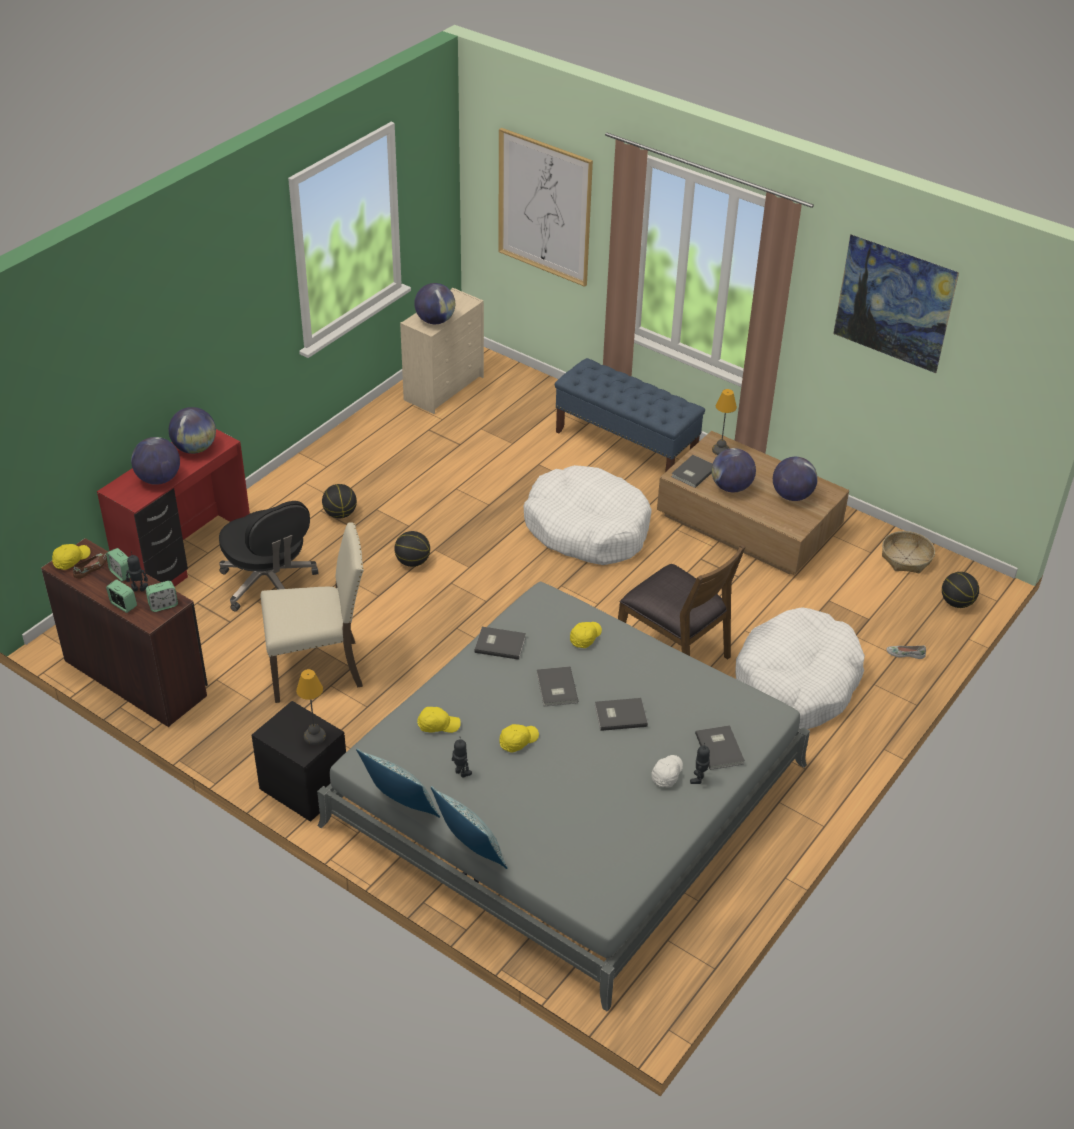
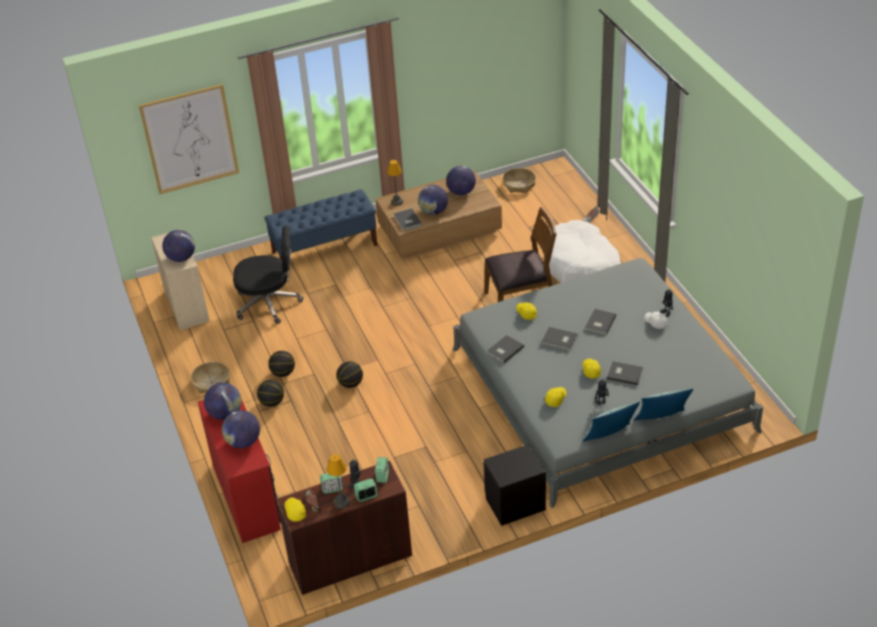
camera: 55 degrees left, 0 degrees up
(269, 584) = (313, 461): black office chair -> black office chair (269, 303)
(314, 736) = (522, 459): table lamp -> table lamp (341, 502)
(318, 668) = (414, 462): beige chair -> none
(340, 457) = (211, 382): none -> basket
(587, 528) = (387, 295): white dog bed -> none
(720, 748) = (649, 295): grey book -> grey book (624, 373)
(888, 329) = (456, 63): picture -> none
(956, 603) = (567, 183): basketball -> basketball (283, 373)

